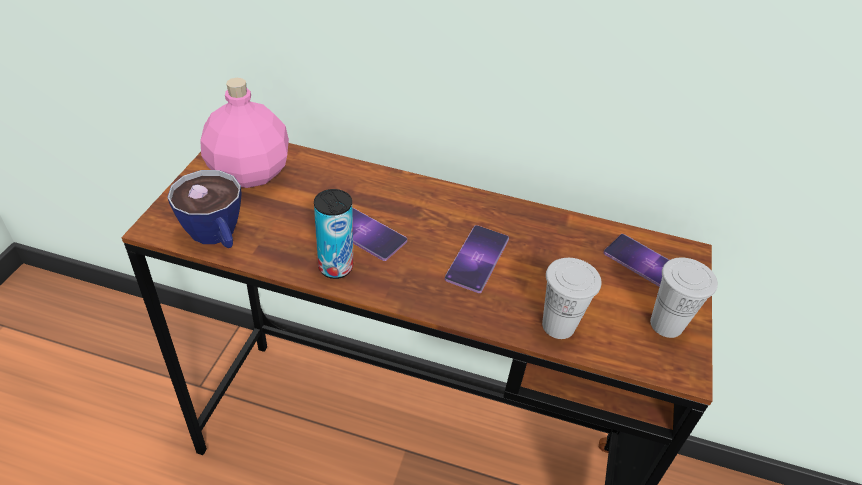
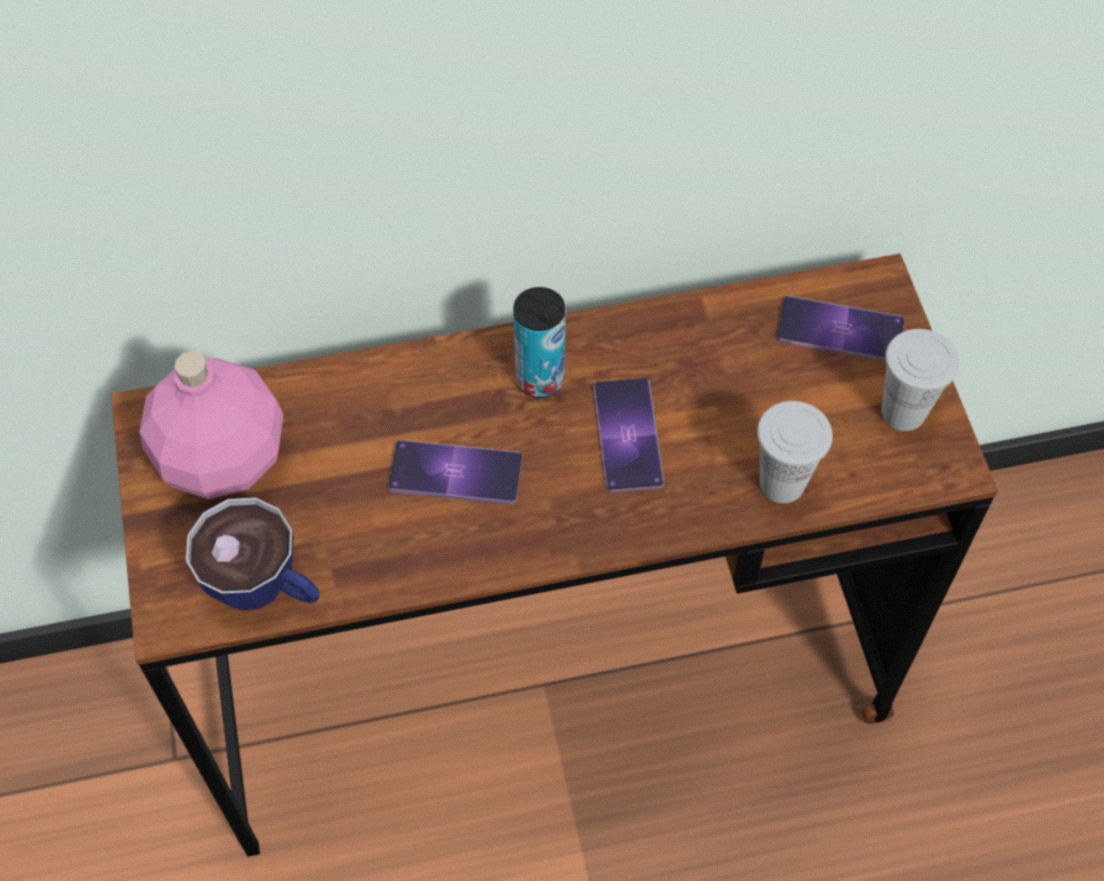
camera: 25 degrees left, 15 degrees up
(335, 267) = (459, 548): can -> can (540, 379)

